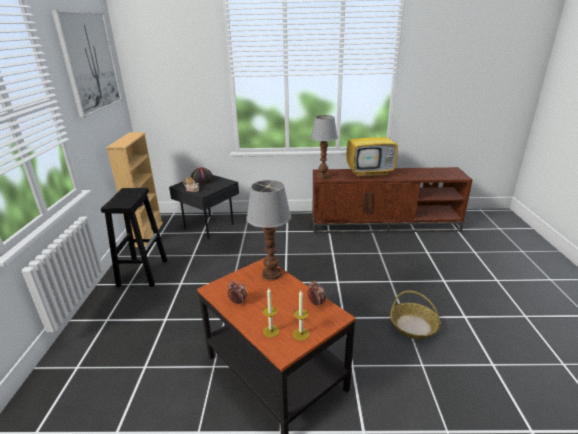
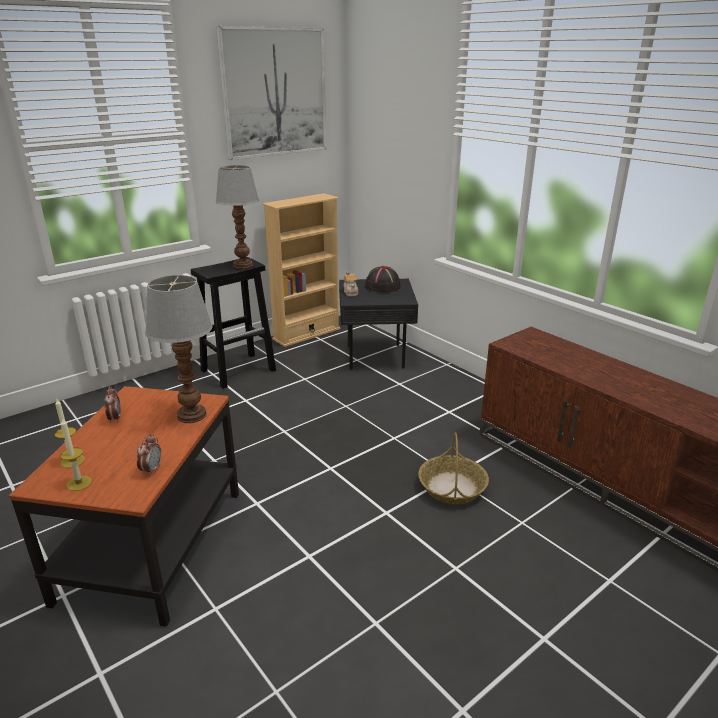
camera: 50 degrees right, 0 degrees up
(323, 177) = (519, 343): table lamp -> table lamp (243, 265)
(370, 173) = (611, 372): television -> none
(414, 326) = (364, 644): basket -> basket (452, 487)

